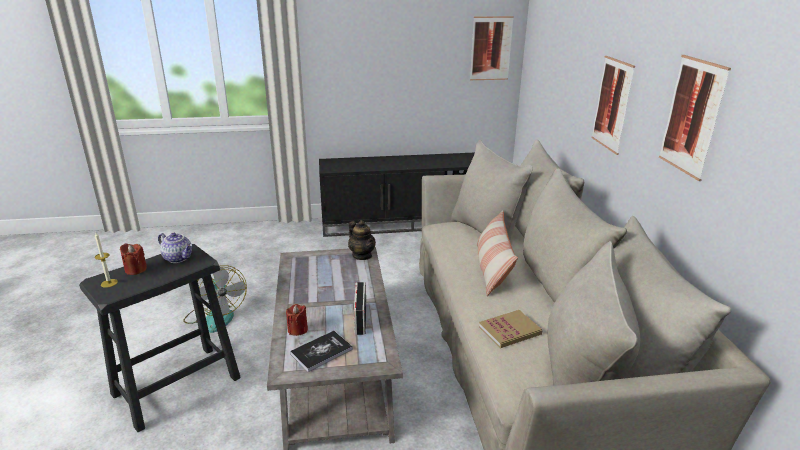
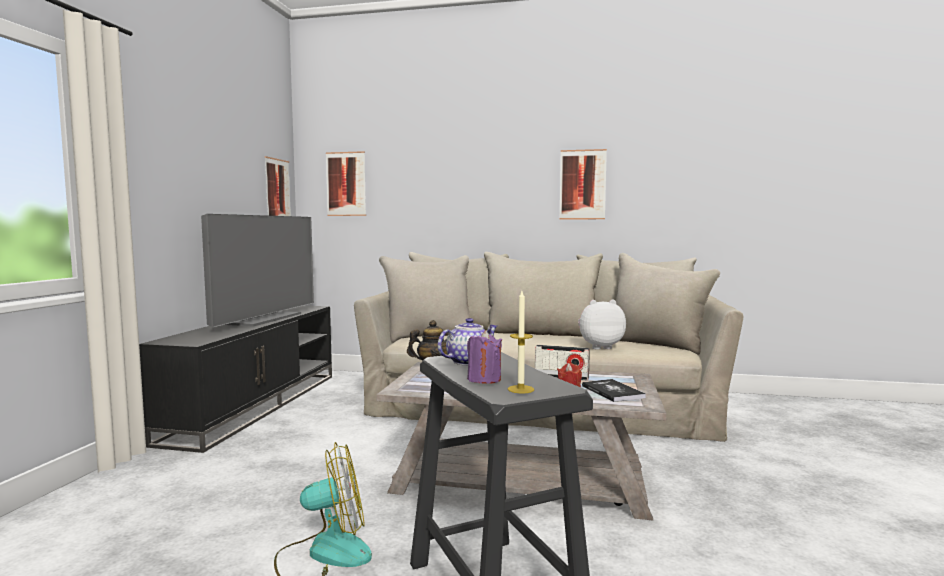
camera: 70 degrees left, 20 degrees down
(136, 270) = (484, 379): red candle -> purple candle
(422, 161) = (263, 318): none -> television
(492, 269) = (504, 340): pillow -> none
(510, 331) = (599, 347): book -> plush toy
(612, 104) = (485, 202): picture -> picture (346, 184)

